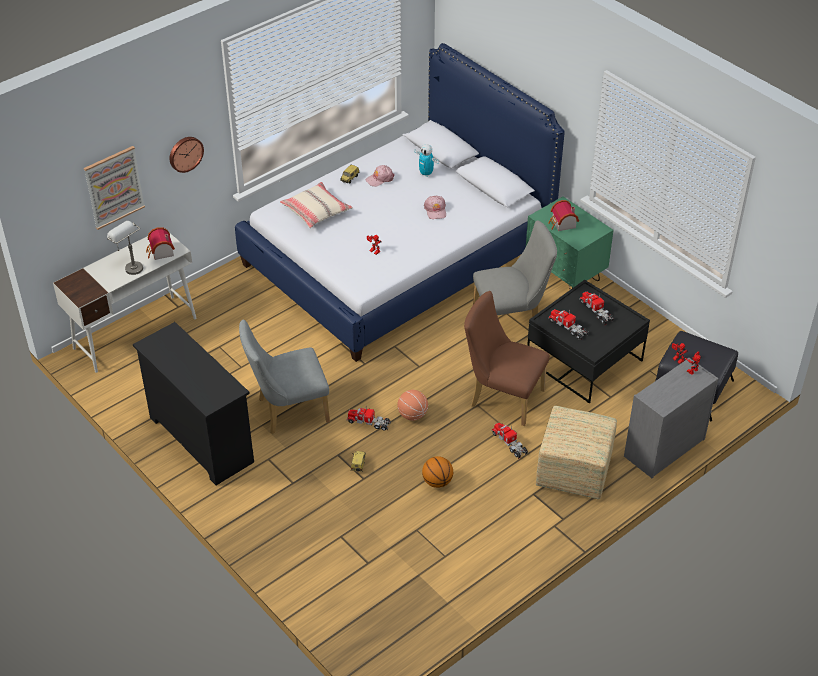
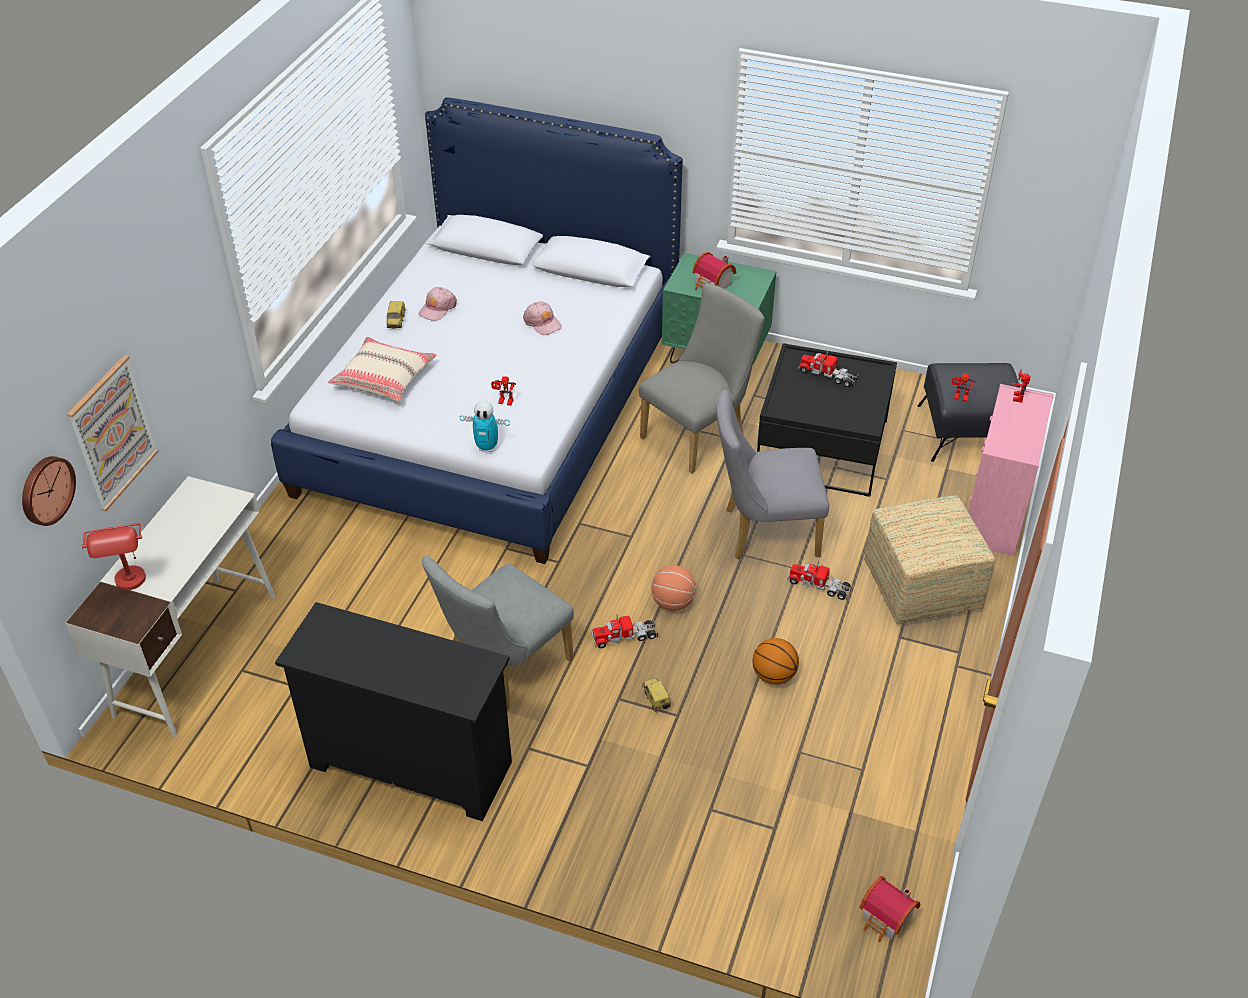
camera: 30 degrees left, 0 degrees up
(95, 276) = (131, 586): none -> red table lamp
(129, 266) = (176, 550): grey table lamp -> none
(160, 252) = (210, 513): toy house -> toy house (886, 919)
(185, 153) = (190, 348): wall clock -> wall clock (45, 490)
(426, 174) = (493, 282): toy robot -> toy robot (487, 447)
(502, 397) = (763, 532): brown chair -> grey chair
(568, 327) = (812, 407): toy truck -> none
(663, 448) = (995, 515): grey dresser -> pink dresser

